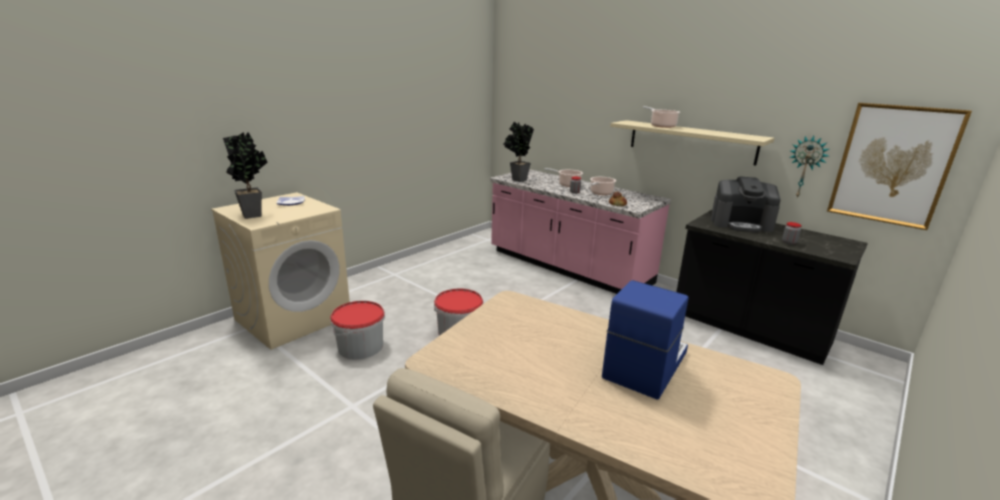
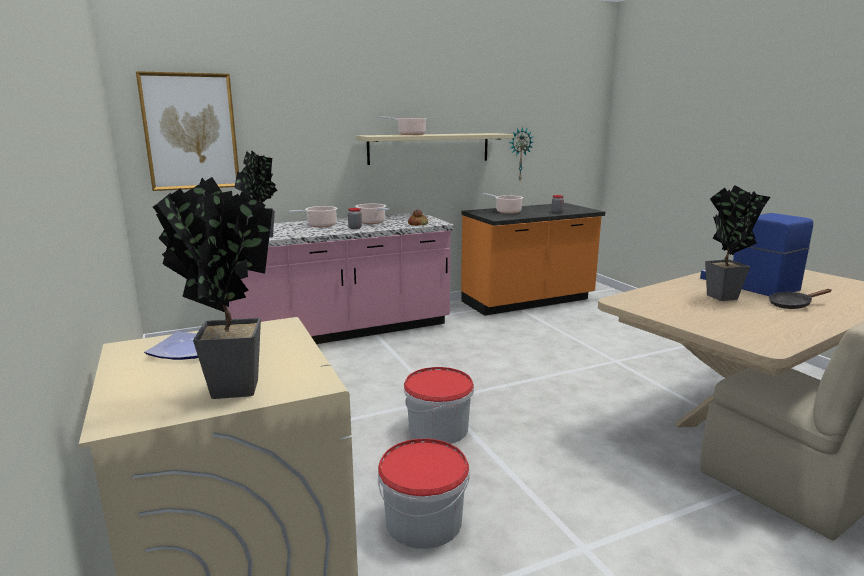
camera: 65 degrees left, 5 degrees down
(567, 346) = (723, 298): none -> potted plant
(581, 387) = (792, 305): none -> black frying pan
(741, 224) = (506, 212): coffee machine -> cooking pot
(749, 329) = (528, 302): black counter -> orange counter
(892, 165) = (566, 142): picture -> picture (190, 132)

